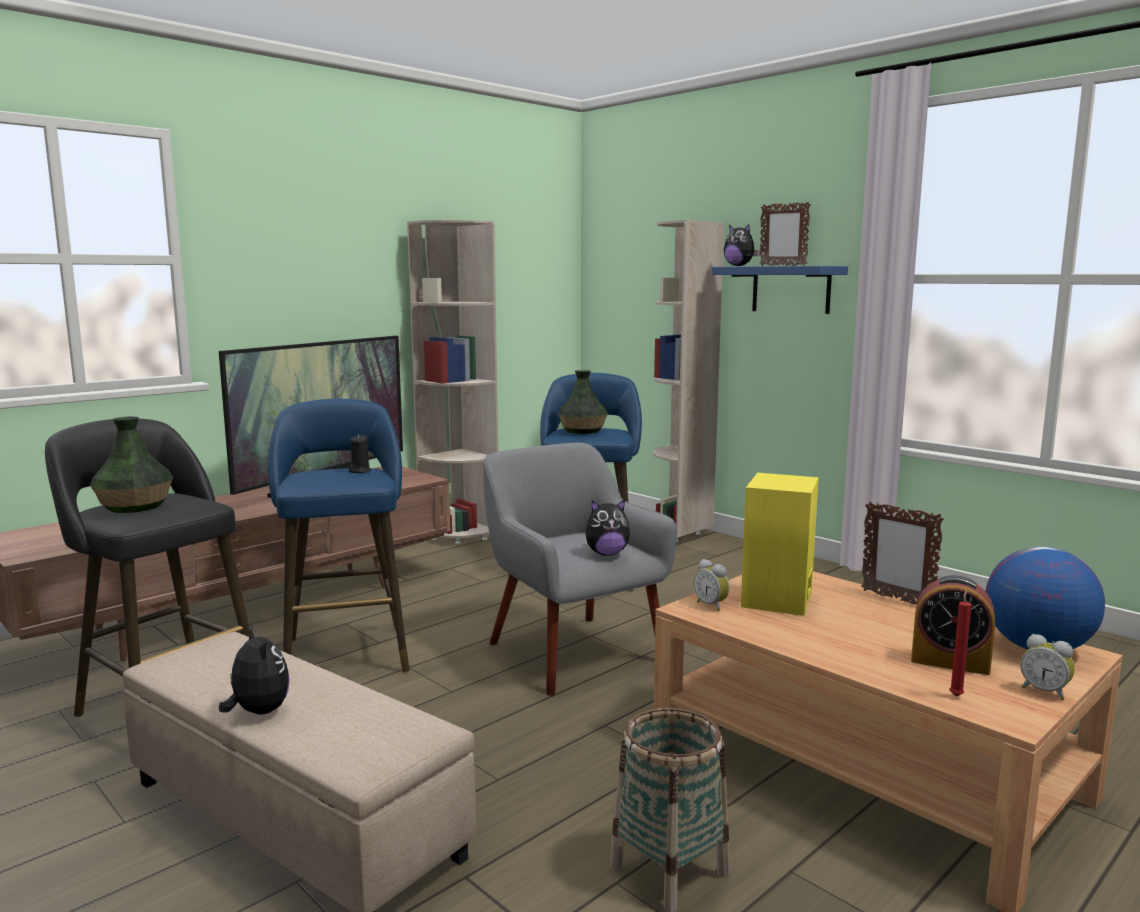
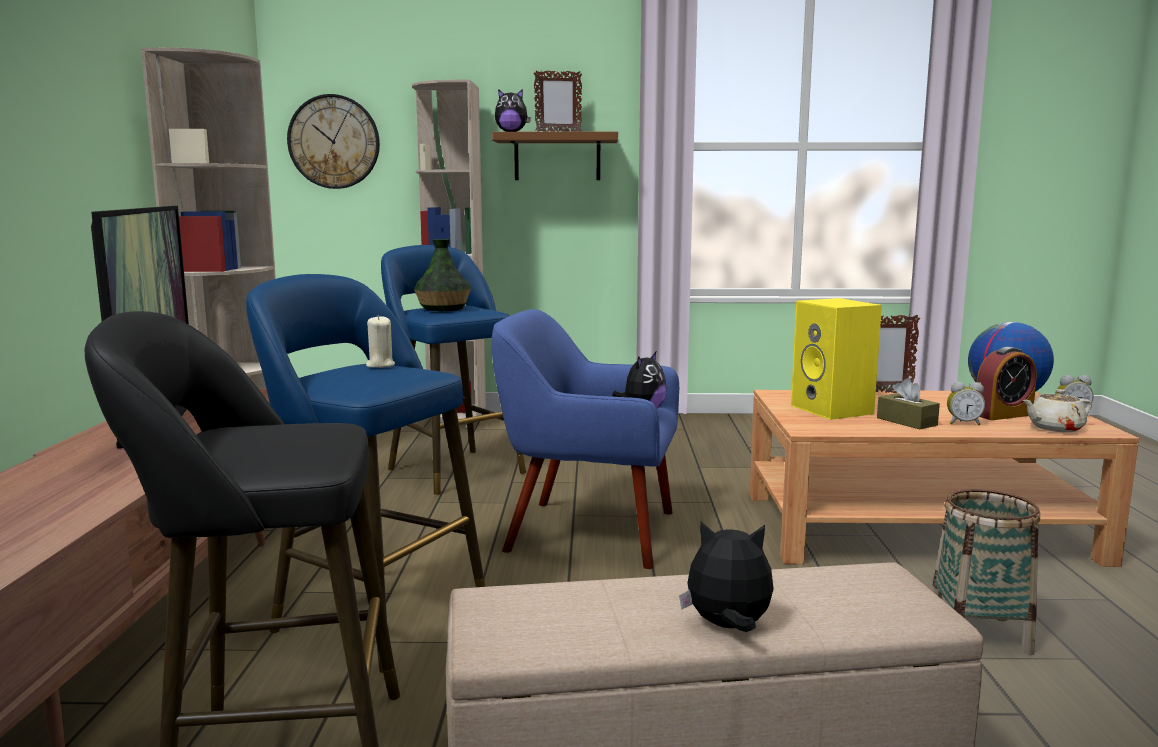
camera: 45 degrees left, 0 degrees up
(134, 506) = (257, 445): vase -> none
(360, 471) = (380, 365): black candle -> beige candle
(572, 651) = (588, 531): grey armchair -> blue armchair
(622, 273) = (334, 142): none -> wall clock
(712, 605) = (813, 423): alarm clock -> alarm clock (963, 423)
(791, 289) = (557, 157): blue shelf -> brown shelf
(808, 632) = (906, 421): none -> brown tissue box
(956, 695) = (1054, 428): red candle -> beige teapot

